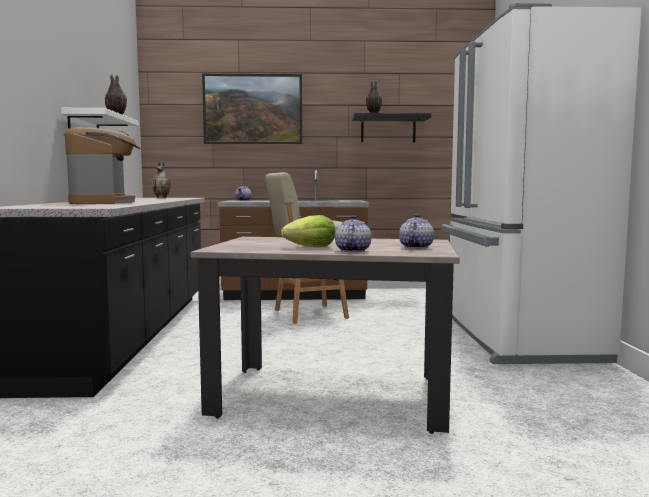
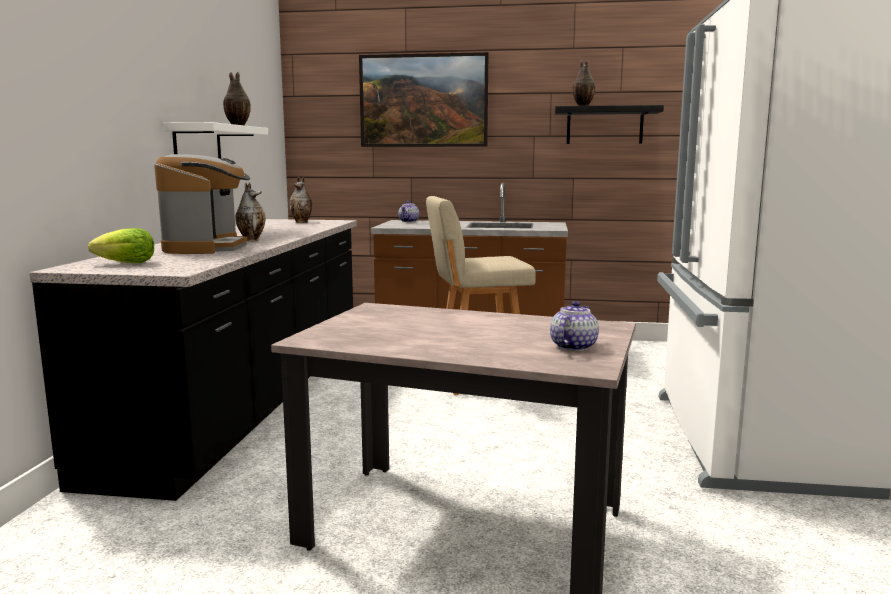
camera: 10 degrees right, 5 degrees up
(135, 201) = (251, 240): none -> vase
(311, 247) = (430, 340): lettuce -> lettuce (126, 263)
(352, 251) = (478, 353): teapot -> none

